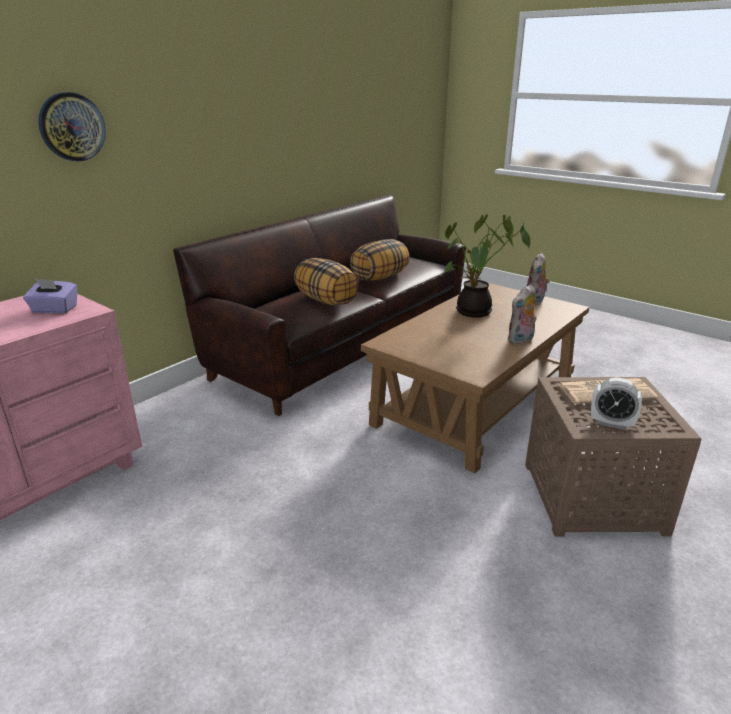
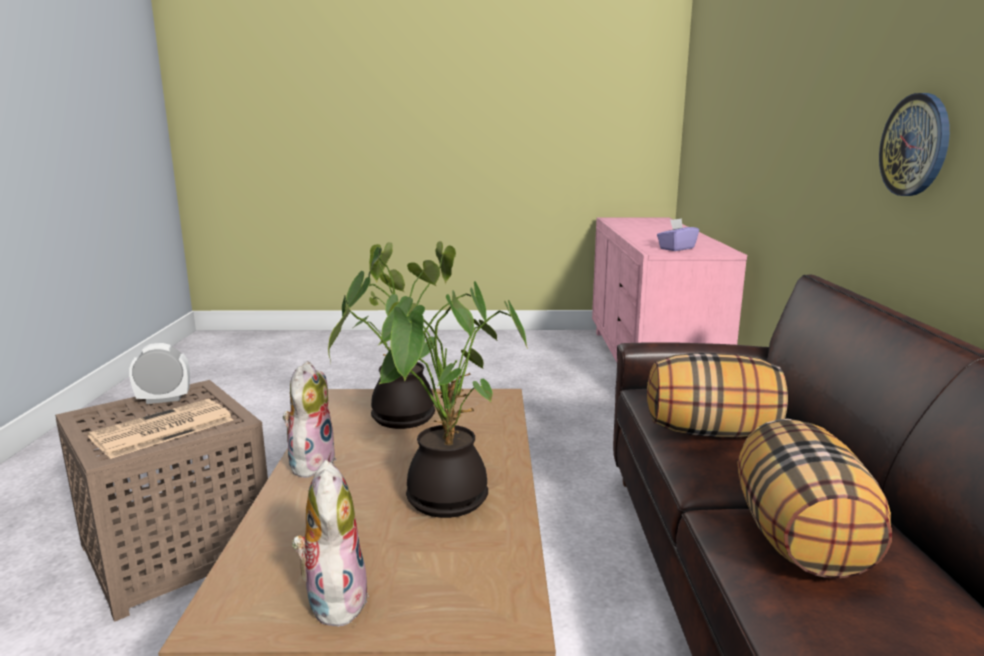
camera: 140 degrees right, 10 degrees down
(72, 127) = (797, 97): wall clock -> wall clock (915, 145)
(449, 347) = (409, 417): none -> potted plant

